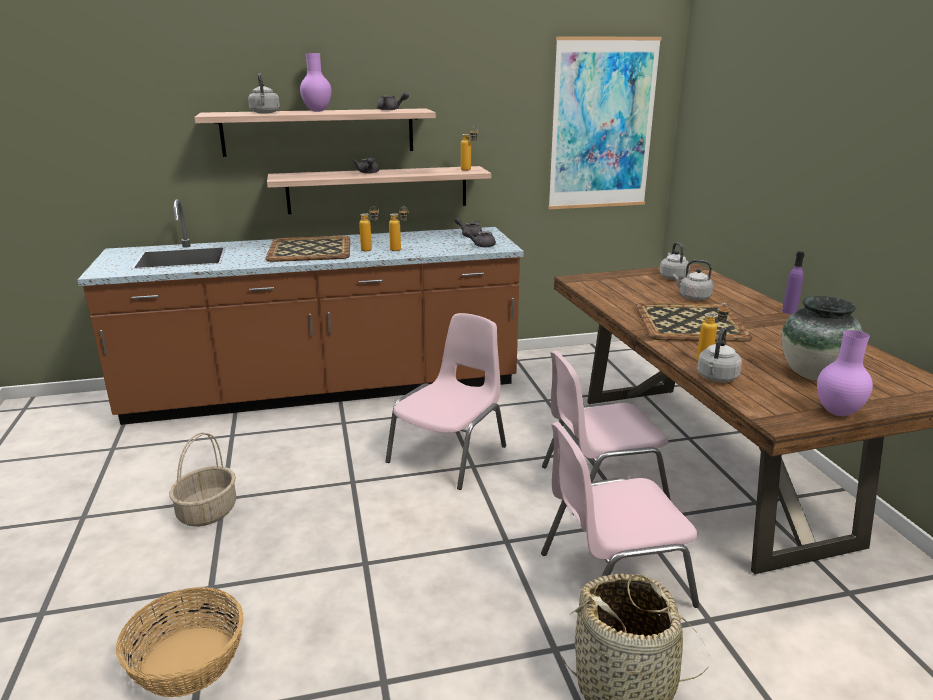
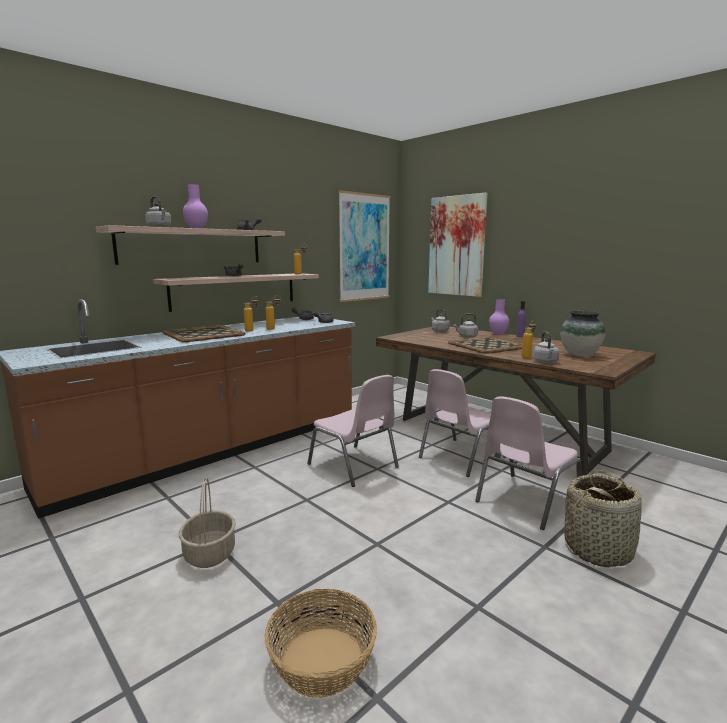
camera: 30 degrees left, 10 degrees down
(450, 454) = (354, 466): pink chair -> pink chair turned 135 degrees clockwise
(743, 133) = (456, 246): none -> picture
(836, 412) = (617, 365): purple vase -> purple vase (497, 334)

